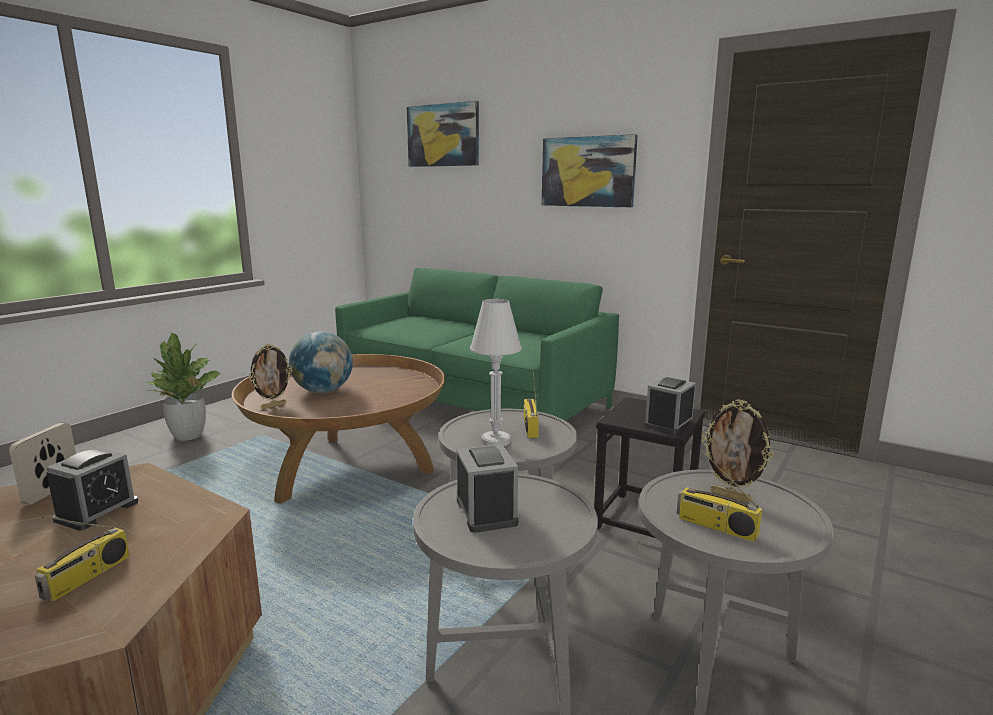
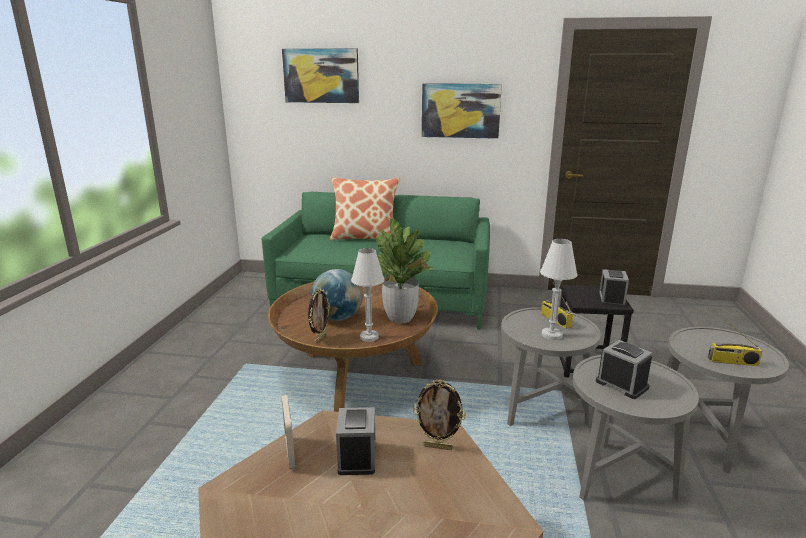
camera: 25 degrees left, 5 degrees up
(87, 577) = (441, 501): radio -> none
(188, 436) = (176, 379): potted plant -> potted plant (401, 318)
(323, 413) = (369, 337): none -> white table lamp
(462, 323) = (365, 237): none -> pillow
(731, 496) = (715, 342): picture frame -> picture frame (438, 447)

